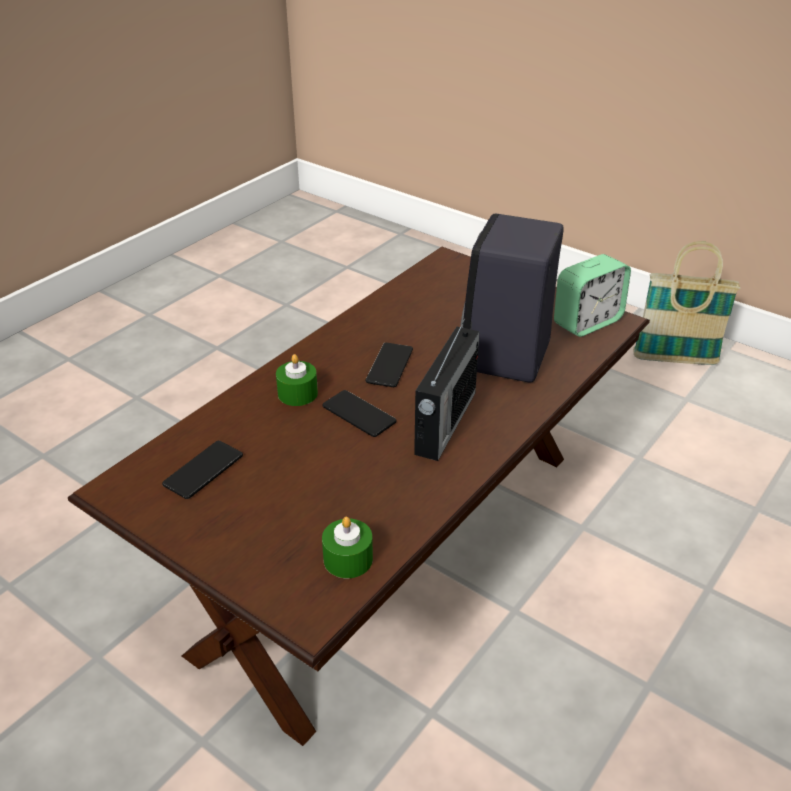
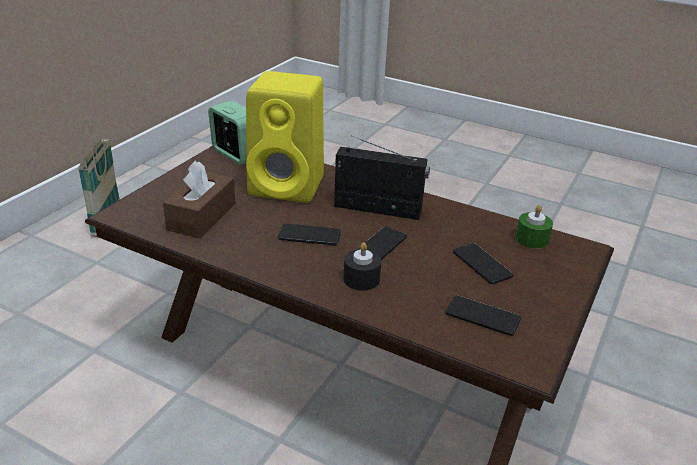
camera: 100 degrees left, 5 degrees down
(297, 393) = (361, 279): green candle -> black candle
(300, 492) = (482, 264): none -> phone
(436, 301) = (202, 217): none -> brown tissue box
(506, 358) = (289, 186): black speaker -> yellow speaker

